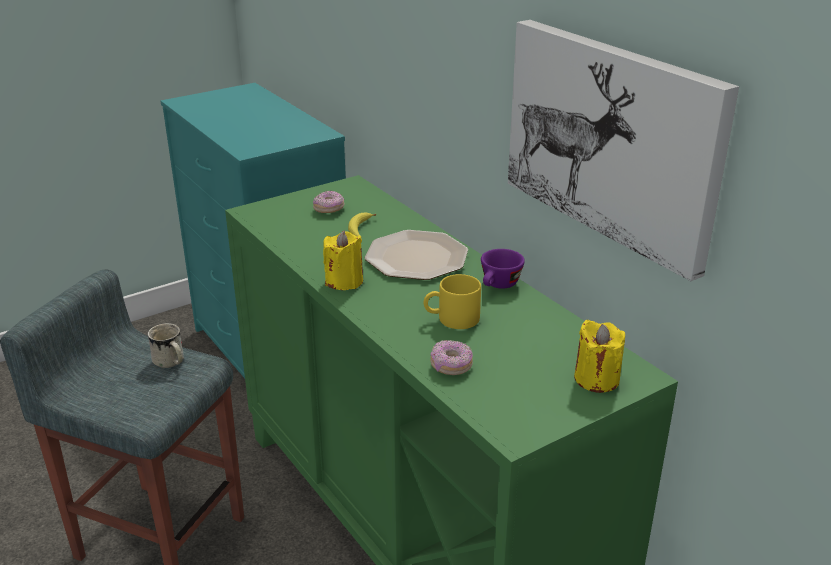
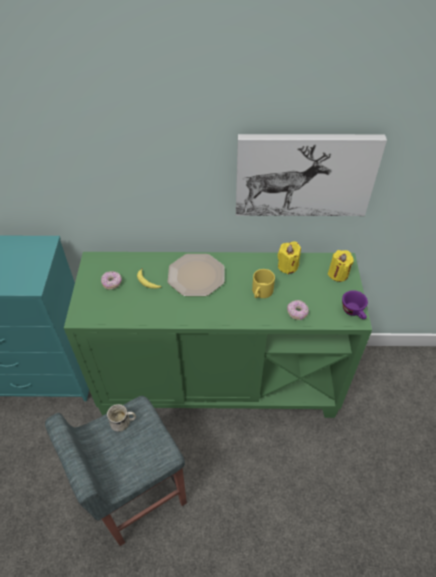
camera: 55 degrees left, 20 degrees up
(344, 281) = (195, 314): yellow candle -> yellow candle (287, 266)
(498, 285) = (246, 262): purple cup -> purple cup (354, 312)

